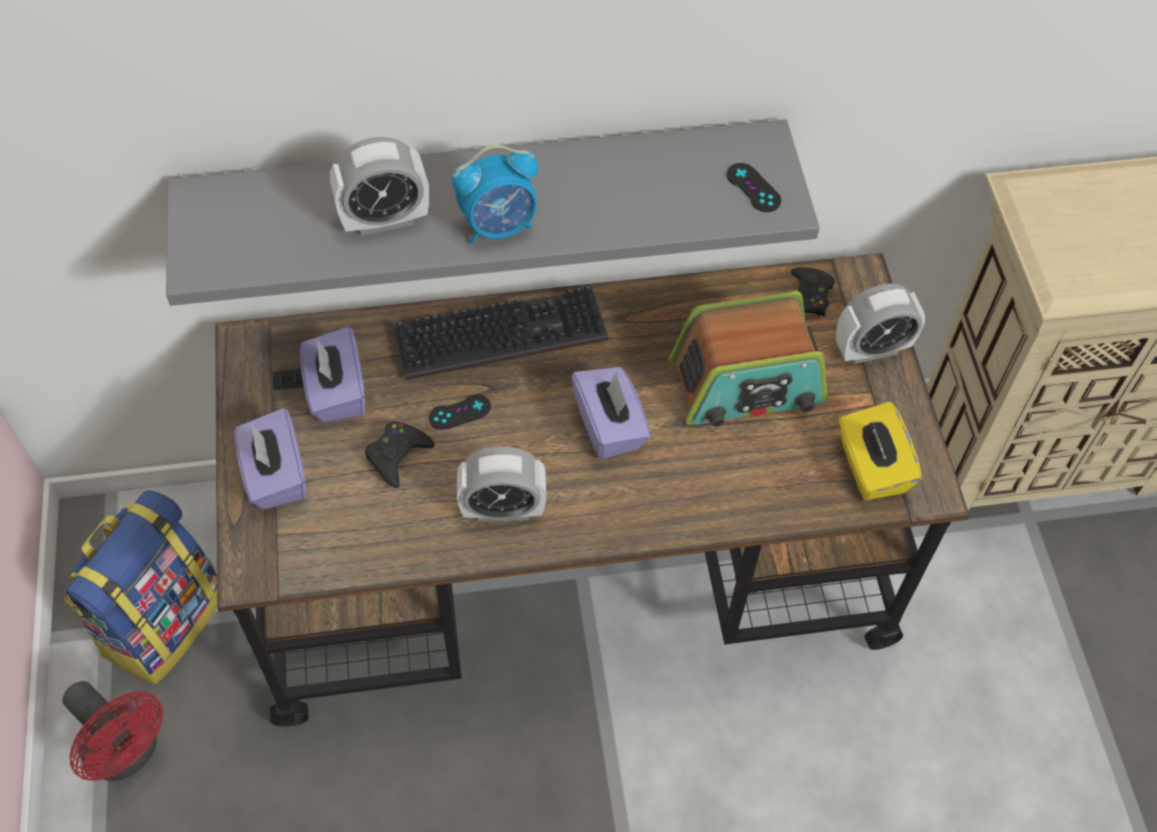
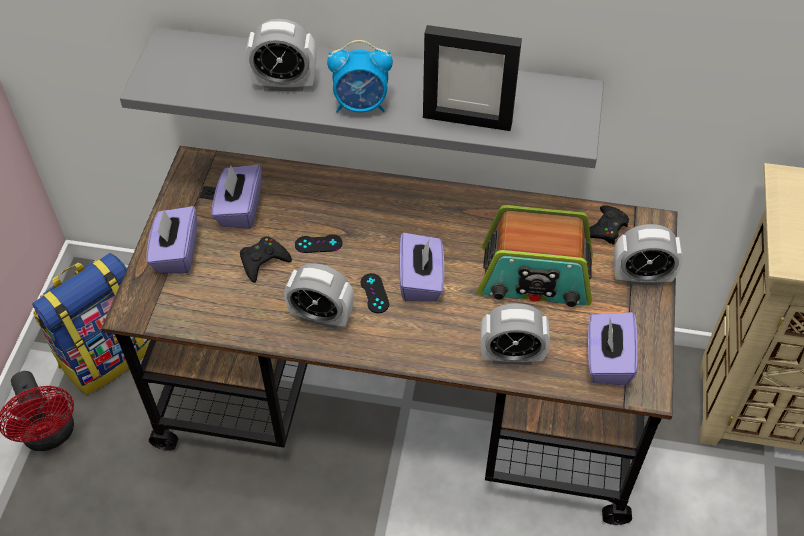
camera: 20 degrees right, 5 degrees down
(503, 331) = (372, 198): keyboard -> none
(642, 212) = (467, 119): none -> picture frame
(753, 188) = (557, 121): black game controller -> black game controller (374, 293)
(757, 493) = (511, 355): none -> alarm clock
(871, 468) = (607, 360): yellow tissue box -> purple tissue box

